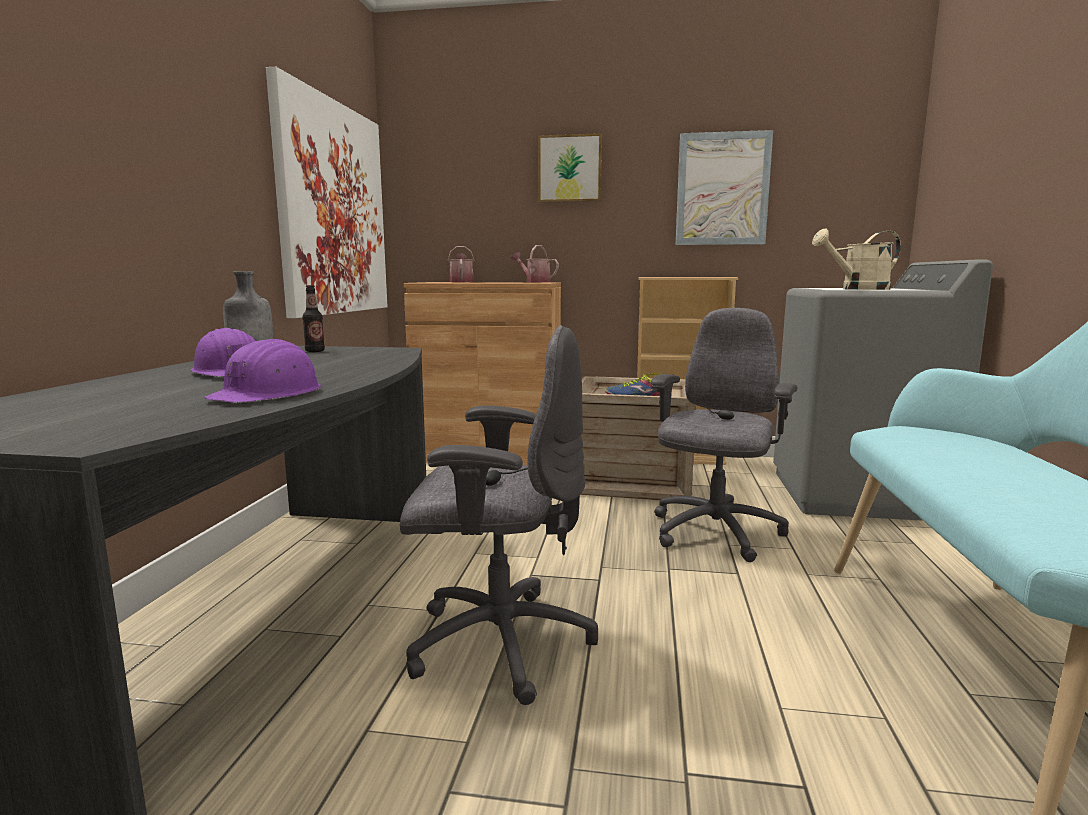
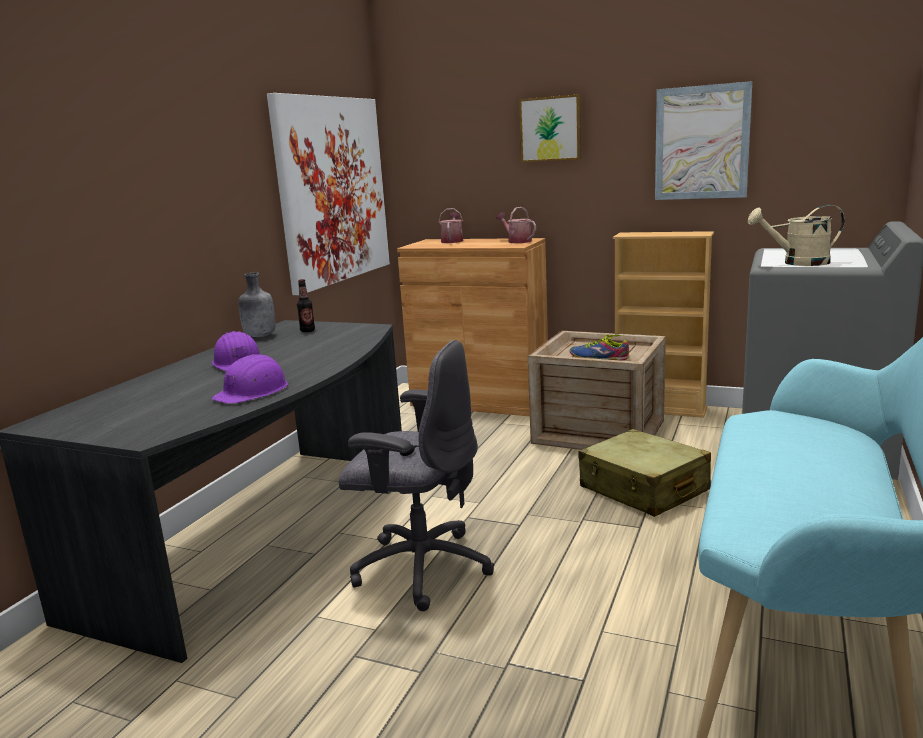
camera: 15 degrees right, 5 degrees up
(714, 533) = (643, 489): grey office chair -> beige suitcase

